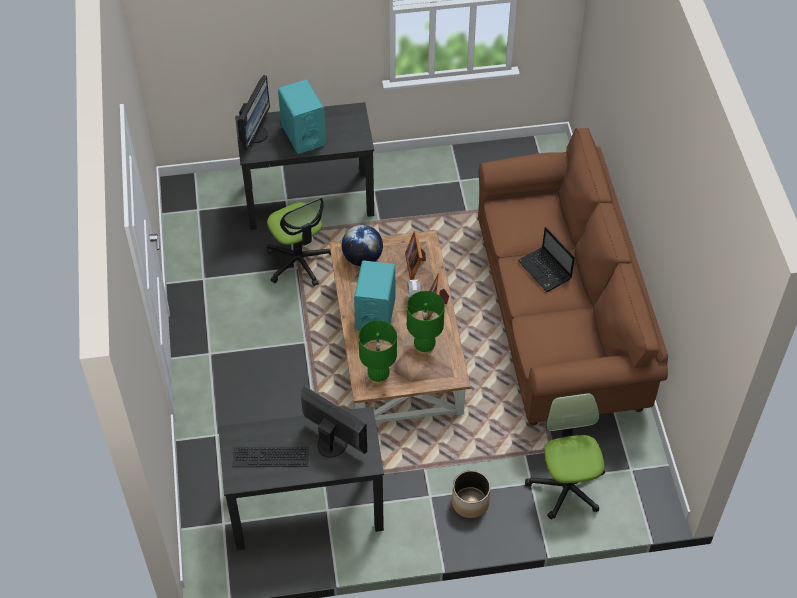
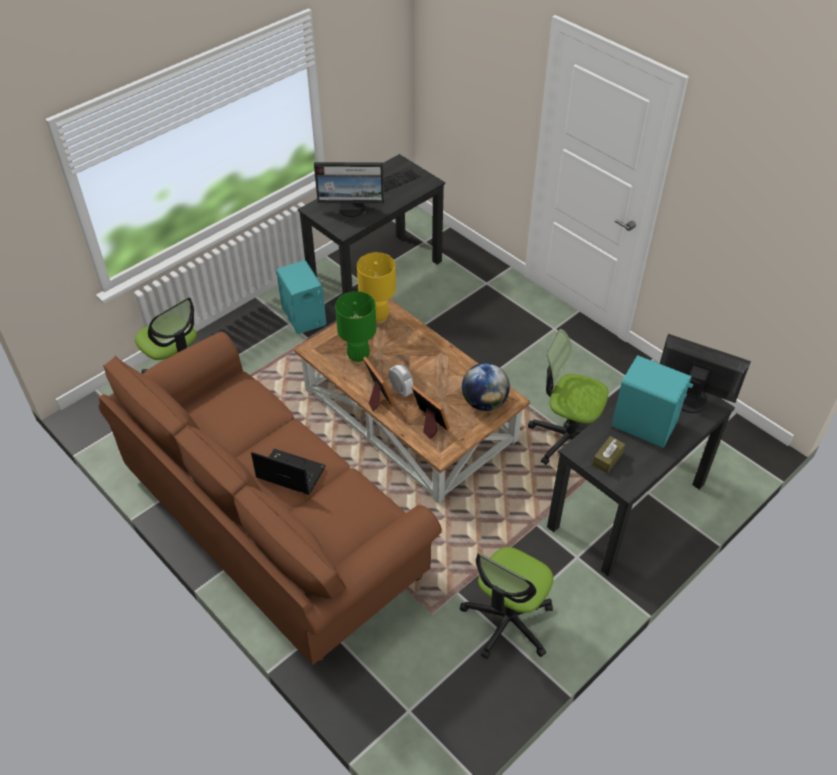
camera: 145 degrees right, 5 degrees down
(255, 134) = (691, 398): monitor -> monitor turned 135 degrees clockwise
(349, 129) = (607, 459): none -> brown tissue box
(375, 314) = (425, 362): turquoise speaker -> turquoise speaker (304, 317)
(378, 376) = (378, 318): green table lamp -> yellow table lamp
(450, 180) = (507, 622): none -> office chair
(470, 503) = (254, 334): planter -> none

